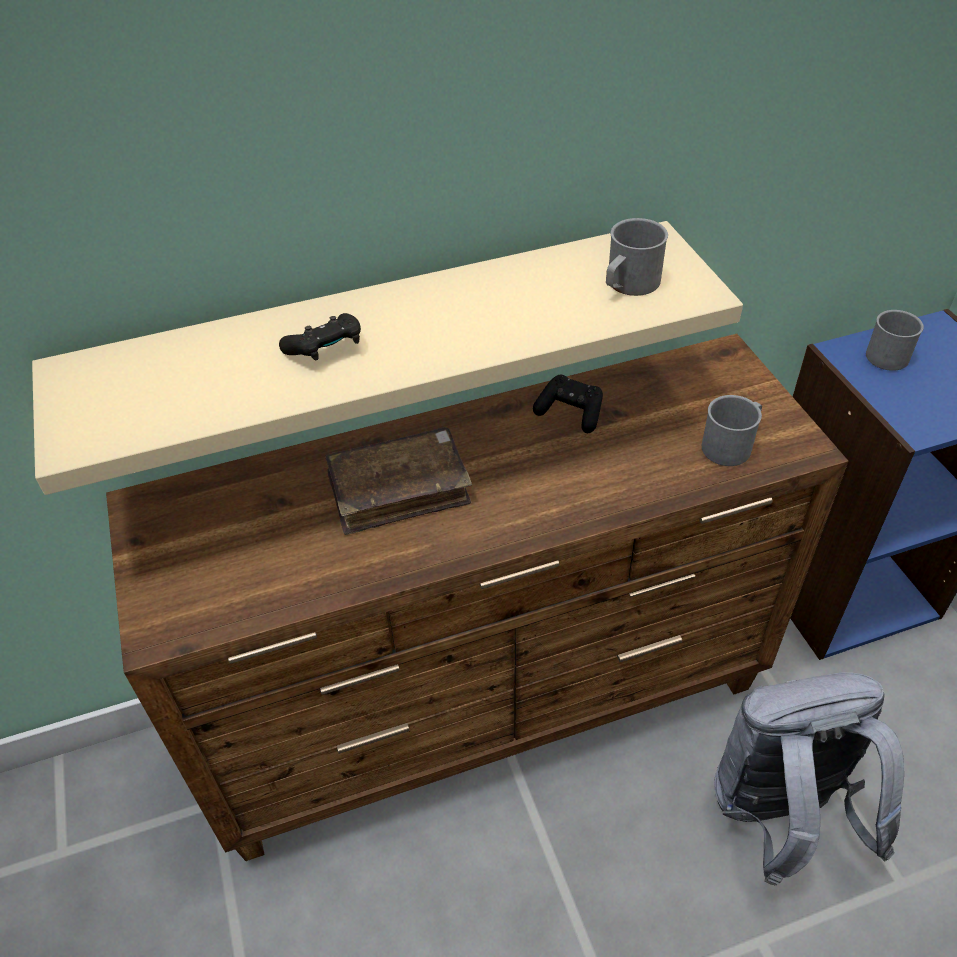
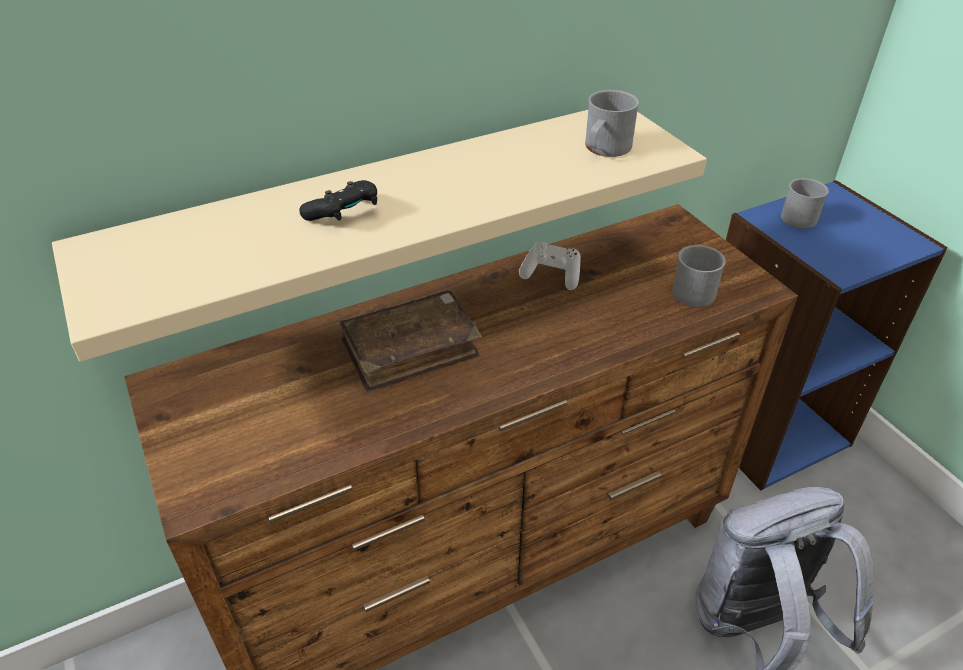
camera: 10 degrees left, 5 degrees down
(570, 412) = (552, 275): black game controller -> white game controller

